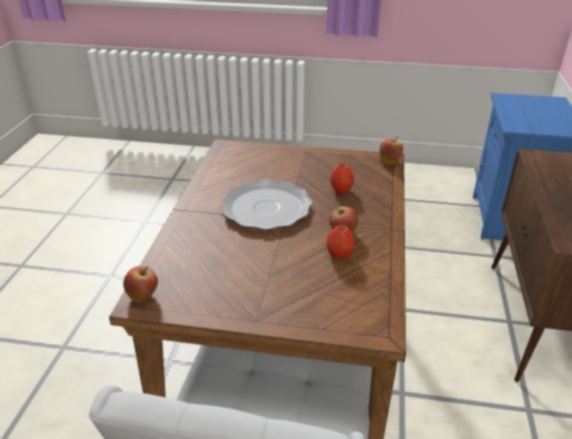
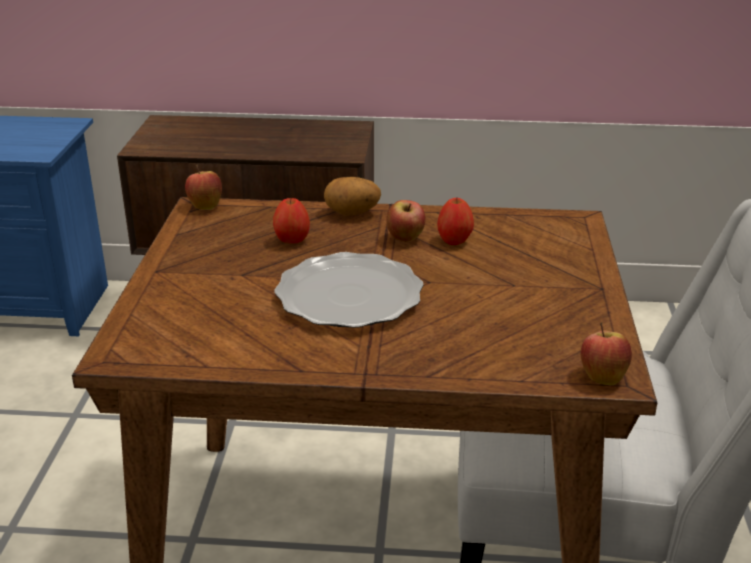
camera: 95 degrees left, 5 degrees down
(383, 213) = (352, 213): none -> potato

